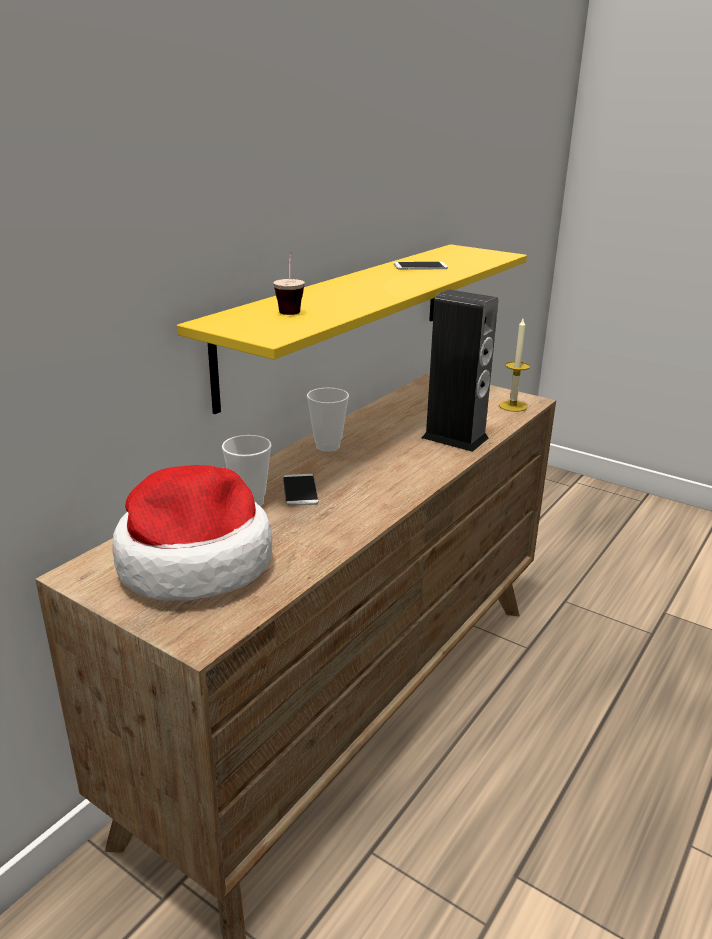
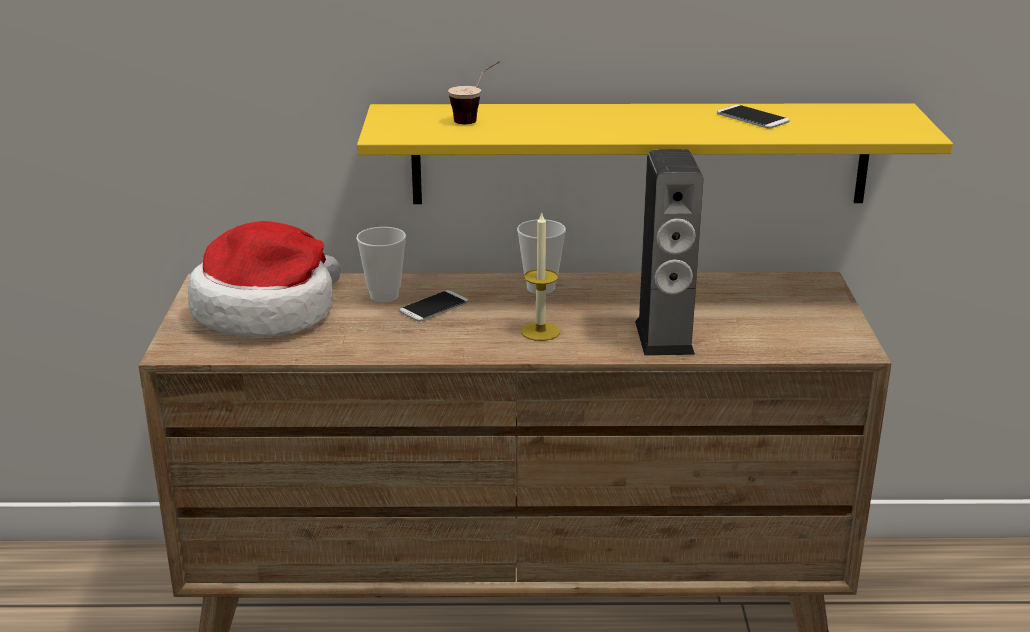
camera: 55 degrees right, 0 degrees up
(512, 406) = (816, 343): candle -> candle (540, 331)

